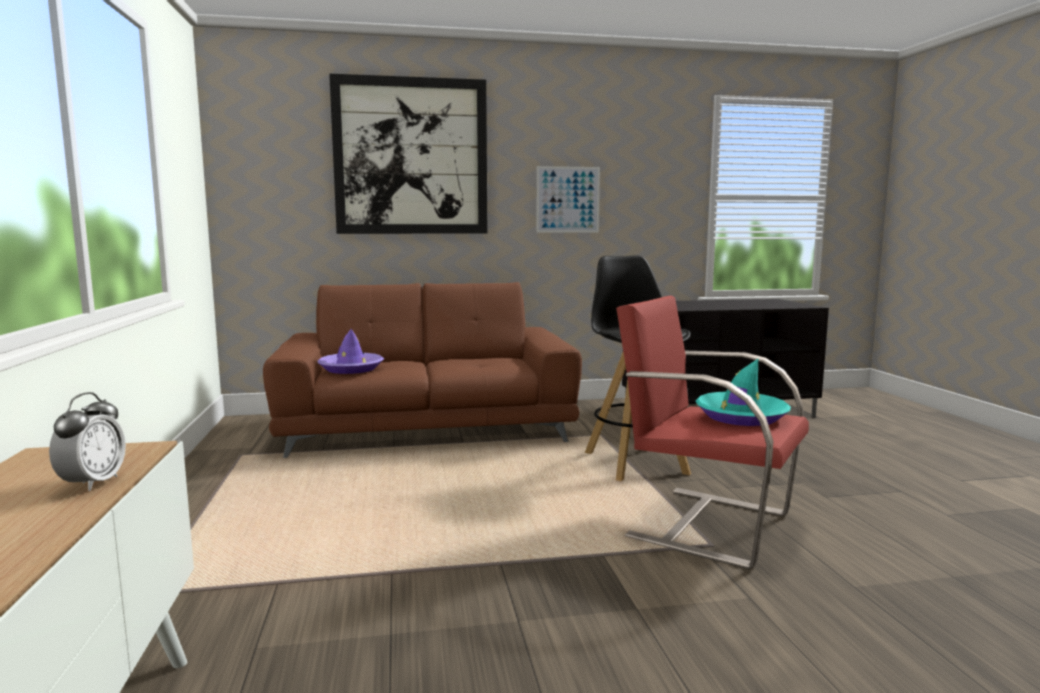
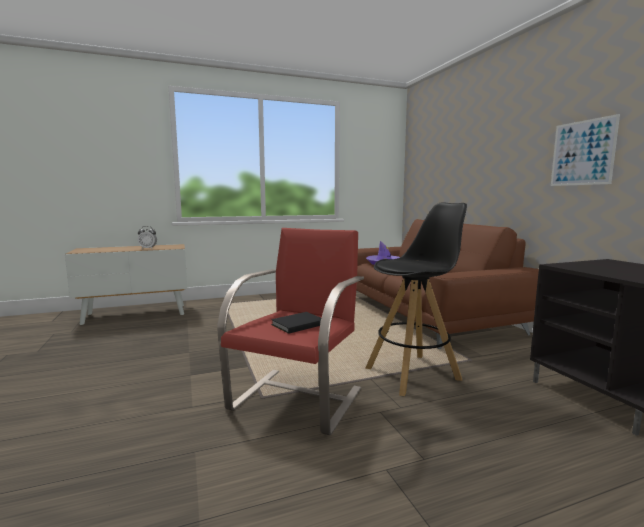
camera: 80 degrees right, 0 degrees up
(411, 157) = (477, 136): picture -> none
(741, 416) = (296, 324): turquoise hat -> black book

